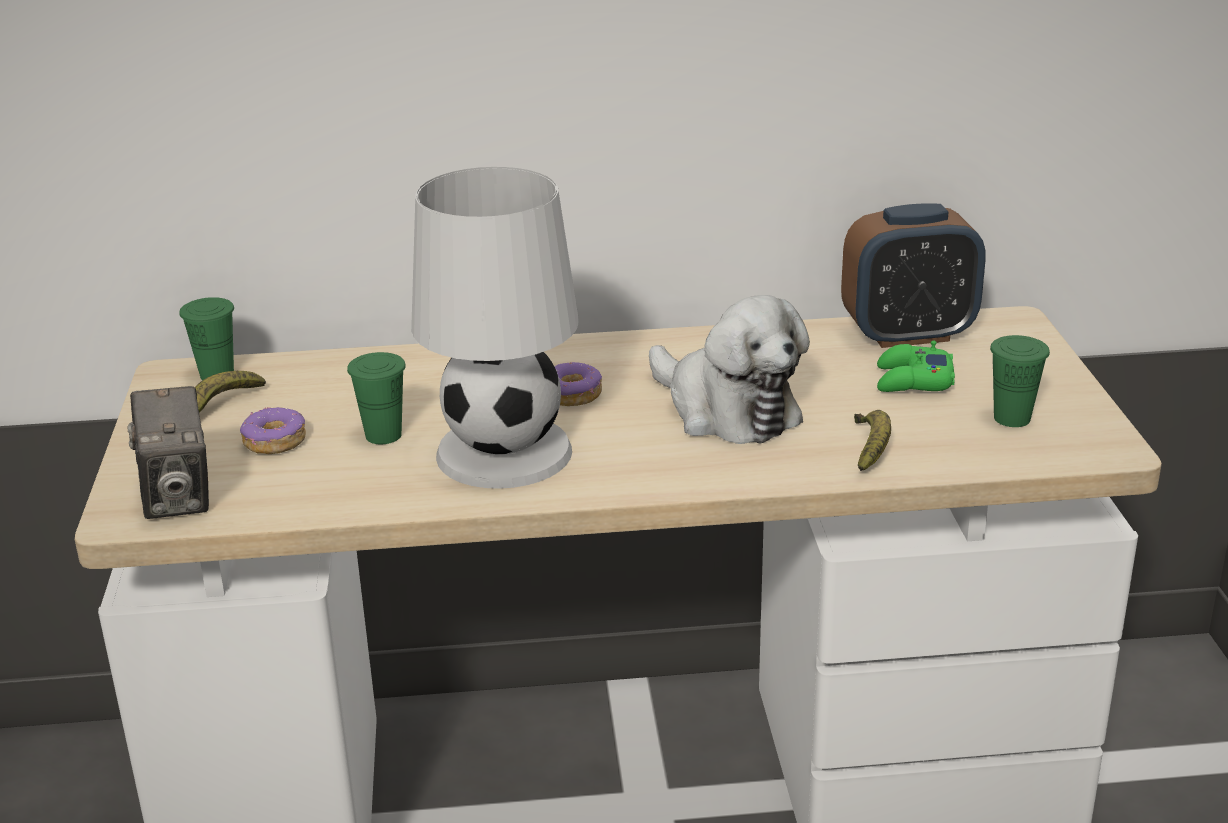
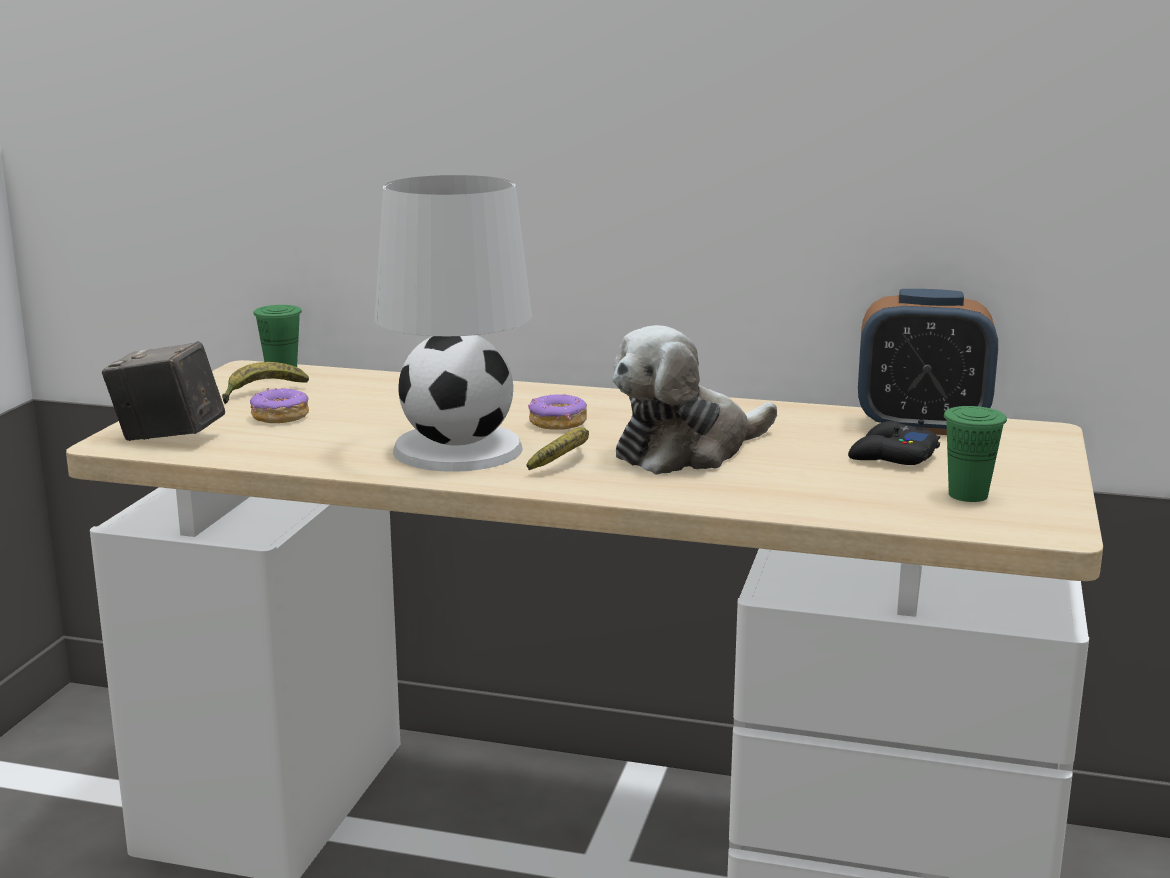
camera: 20 degrees right, 10 degrees down
(178, 497) = (168, 437): camera -> camera turned 105 degrees clockwise
(383, 435) = (370, 425): green cup -> none
(726, 410) = (687, 451): plush toy -> plush toy turned 75 degrees clockwise
(871, 449) = (799, 494): banana -> banana (564, 461)
(913, 381) = (892, 456): green game controller -> black game controller

